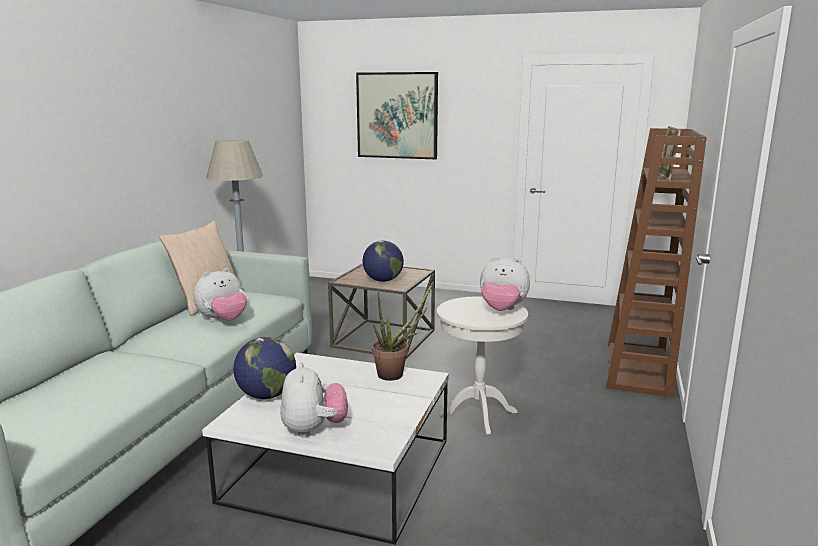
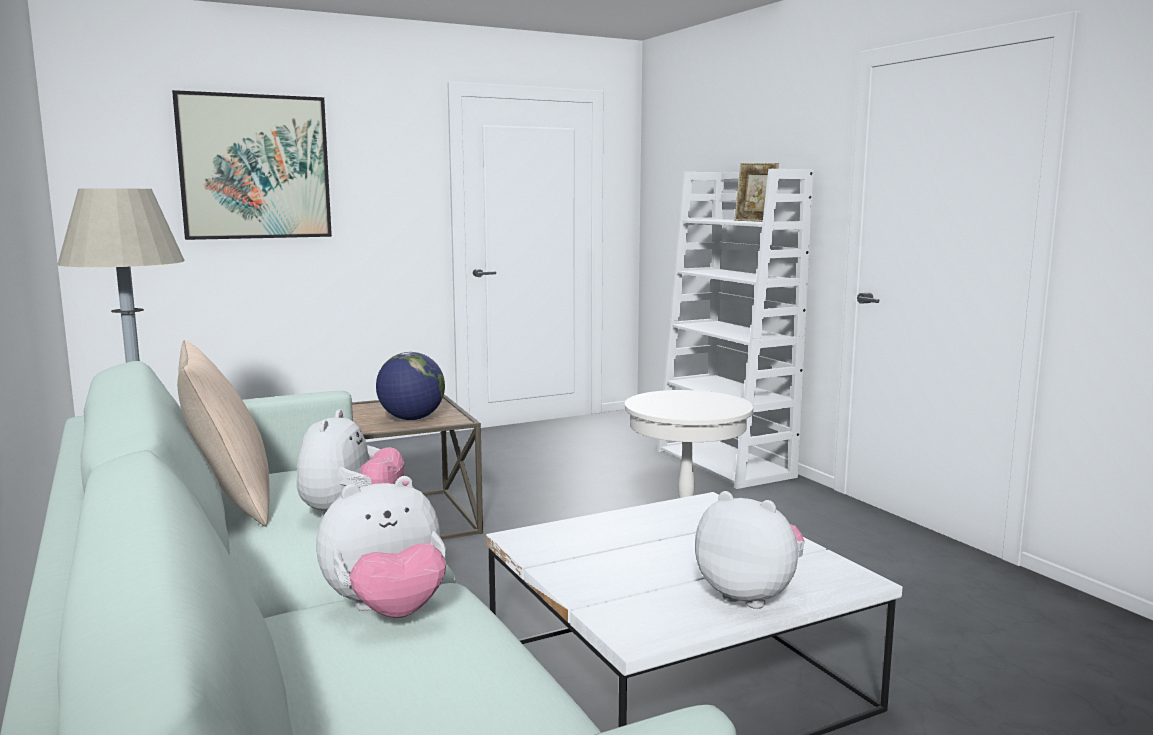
camera: 45 degrees left, 5 degrees down
(266, 395) = (593, 590): globe -> none
(396, 374) = (670, 511): potted plant -> none
(502, 310) = (706, 398): plush toy -> plush toy (387, 611)
(638, 369) = (726, 464): brown bookcase -> white bookcase

